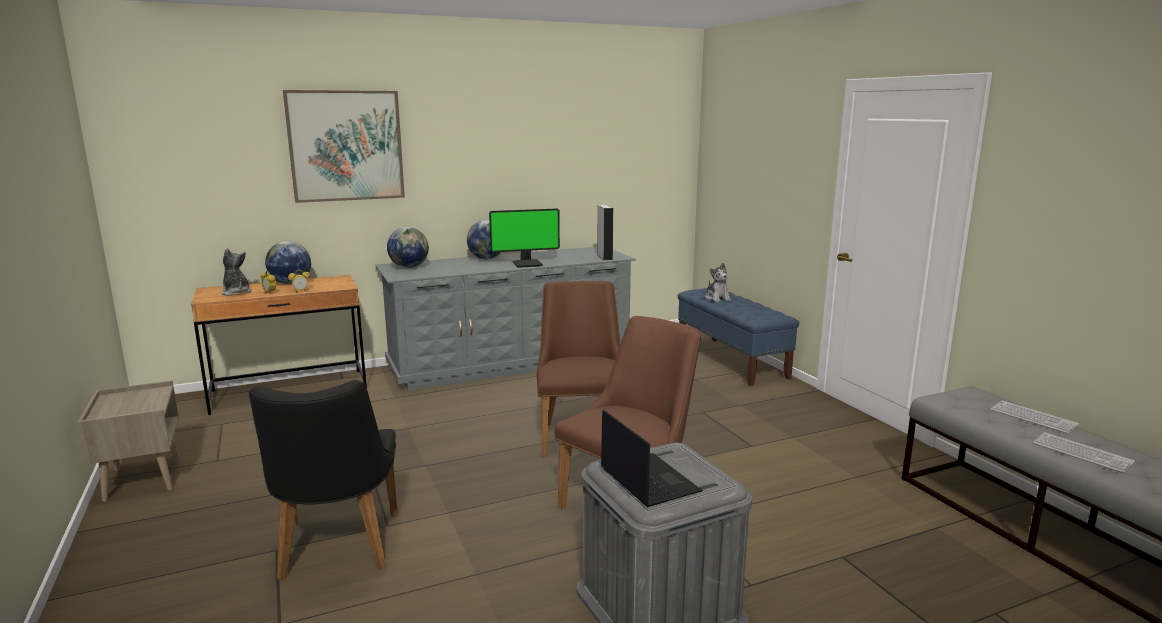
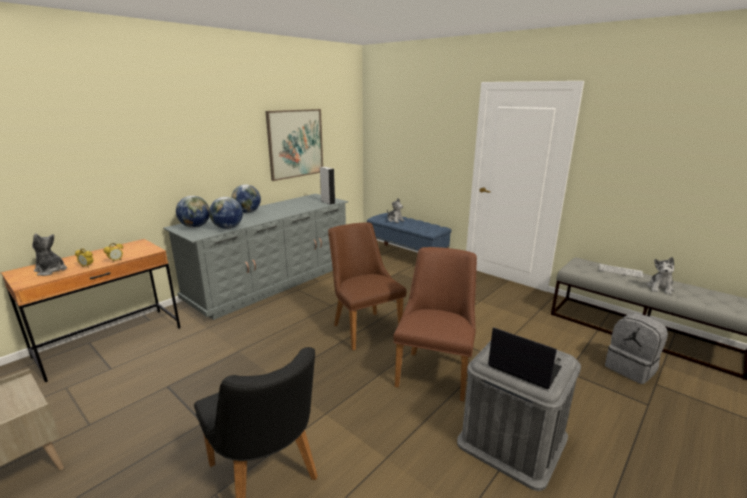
camera: 25 degrees left, 5 degrees up
(290, 283) = (97, 254): globe -> globe (228, 228)
(346, 146) = (127, 133): picture -> picture (295, 143)
(527, 263) = (282, 213): monitor -> none
(970, 582) = (631, 369): none -> grey backpack
(1081, 453) = (660, 288): keyboard -> plush toy

